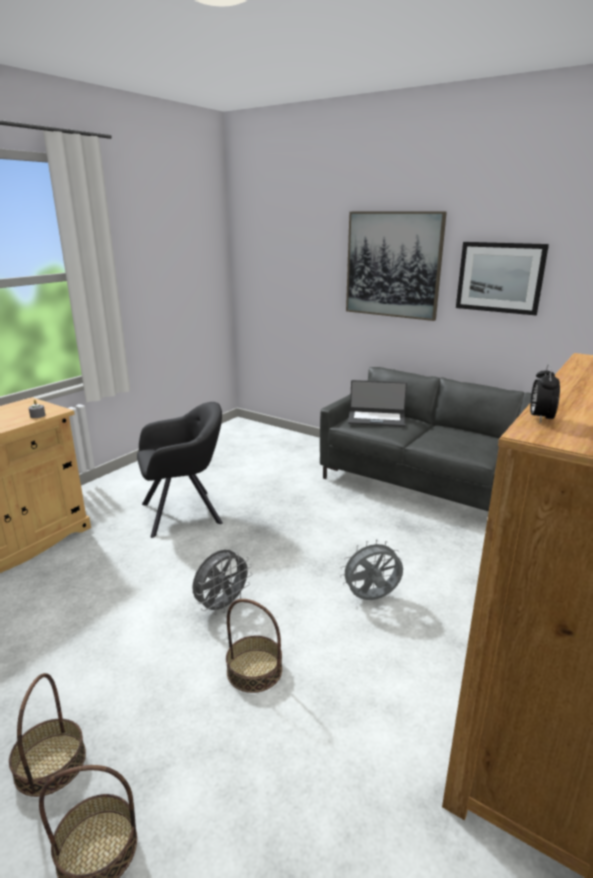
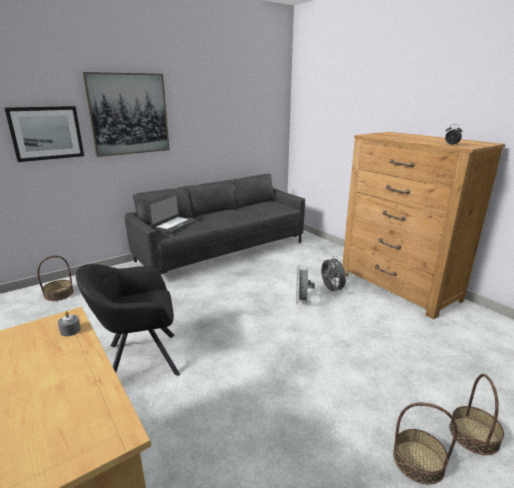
camera: 70 degrees left, 0 degrees up
(185, 512) = (139, 360): black armchair -> black armchair turned 105 degrees counterclockwise
(222, 606) = (284, 357): grey fan -> grey fan (331, 290)
(254, 670) = (349, 354): basket -> basket (59, 294)
(500, 277) = (201, 116): picture -> picture (46, 133)

